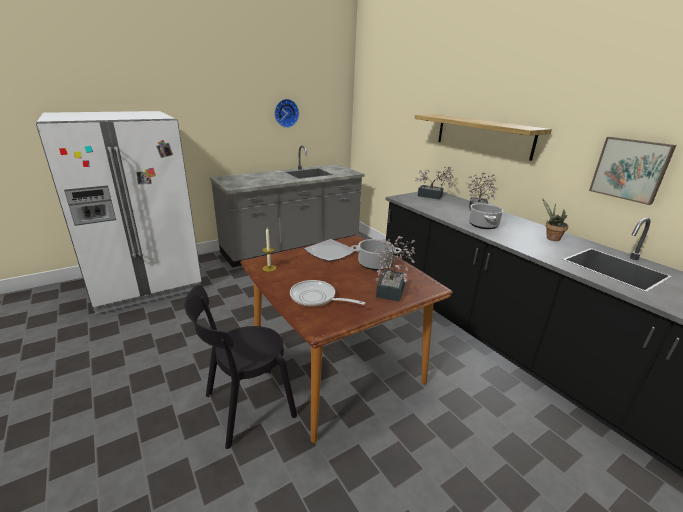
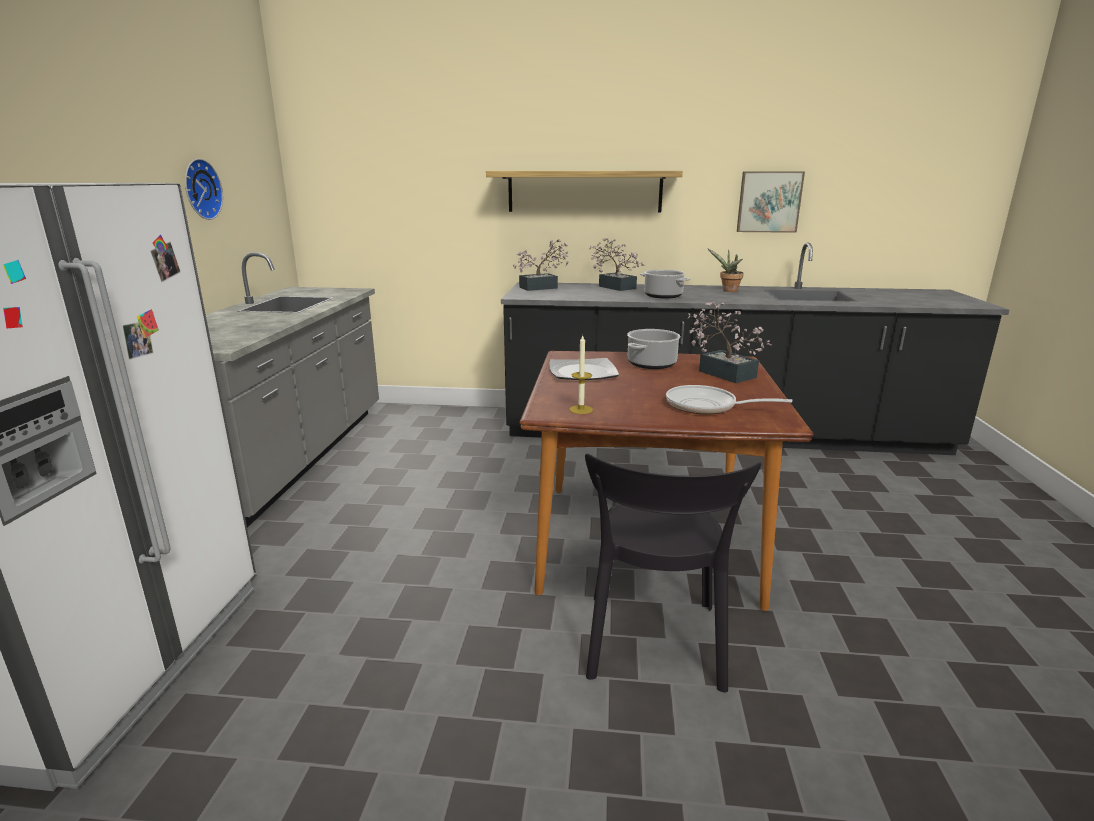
camera: 50 degrees left, 5 degrees down
(316, 298) = (707, 406): frying pan -> frying pan turned 45 degrees clockwise

